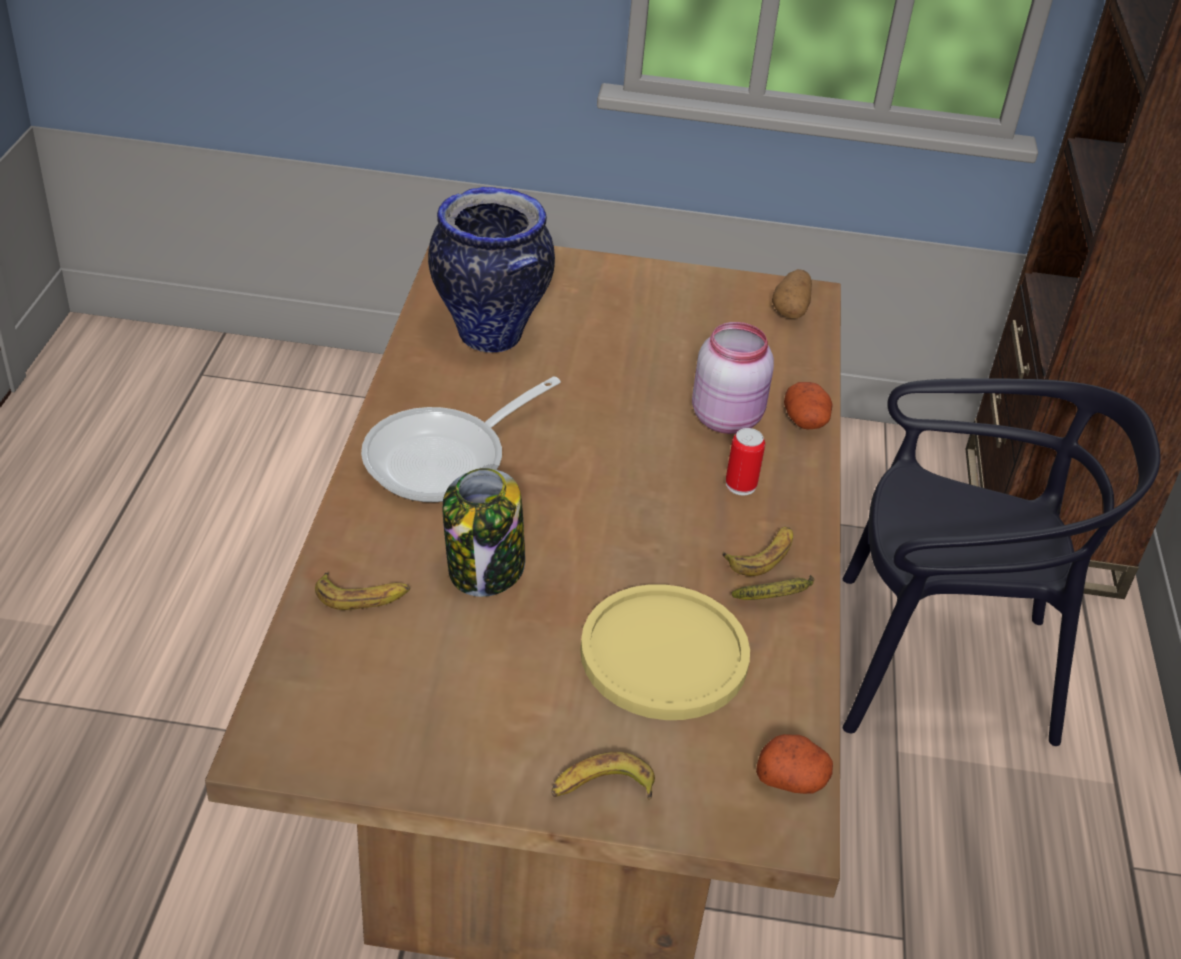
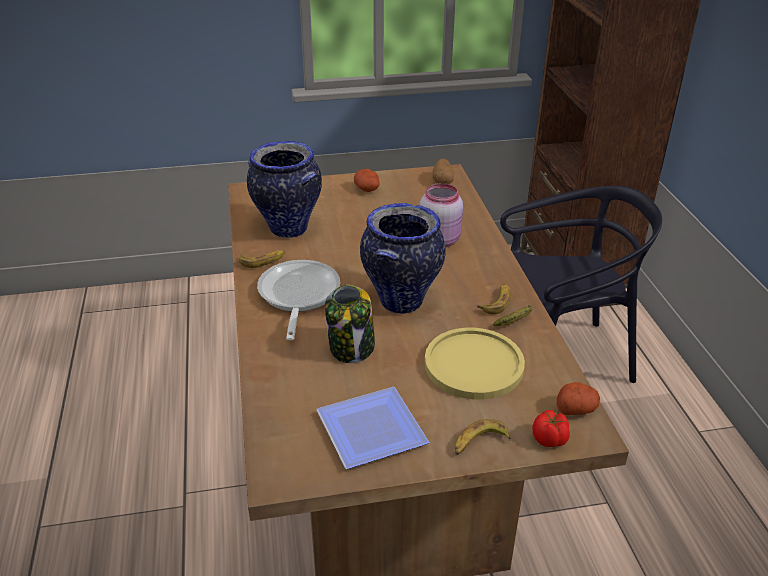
camera: 15 degrees left, 5 degrees down
(363, 596) = (289, 380): banana -> banana (263, 261)
(445, 458) = (297, 296): frying pan -> frying pan turned 150 degrees clockwise
(450, 711) = (373, 427): none -> plate
(606, 510) = (401, 301): none -> vase
(718, 818) = (550, 439): none -> tomato
(740, 485) = (465, 271): can -> none
(806, 421) = (481, 232): potato -> potato (367, 189)

